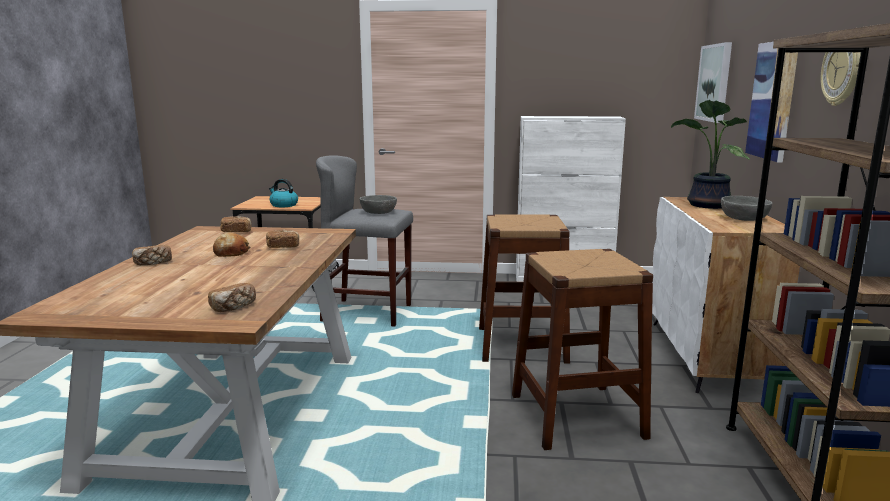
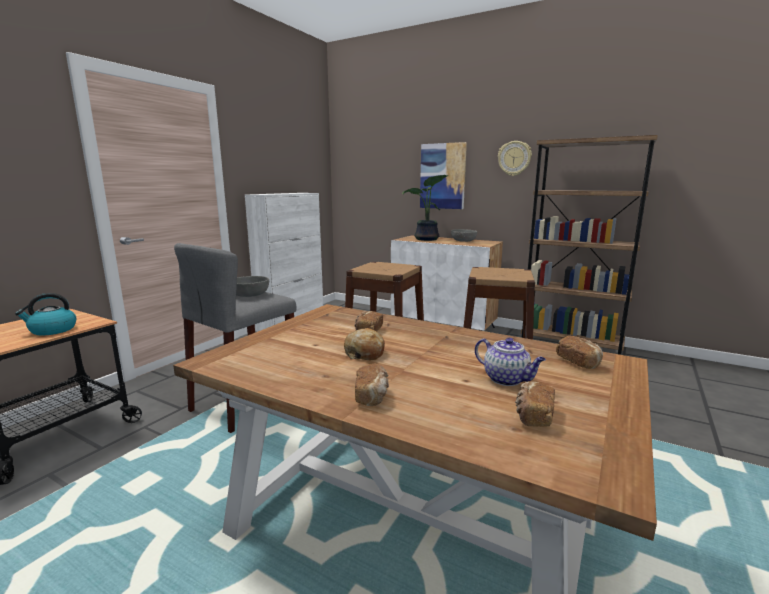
camera: 65 degrees left, 0 degrees up
(186, 288) = (507, 379): none -> teapot
(236, 232) = (260, 345): bread -> bread (533, 416)
(714, 83) = (358, 168): picture -> none

